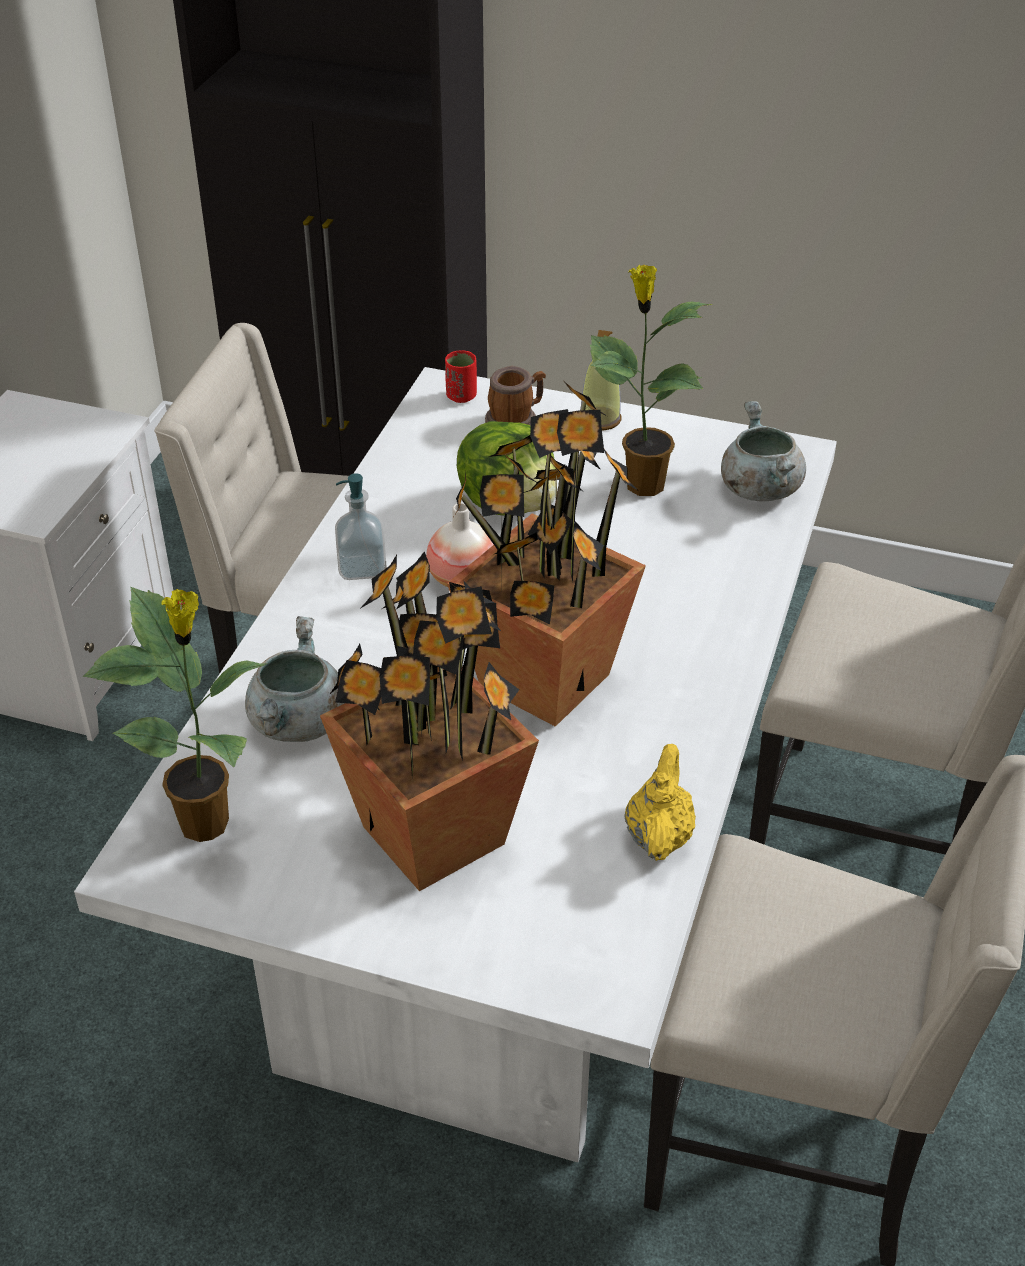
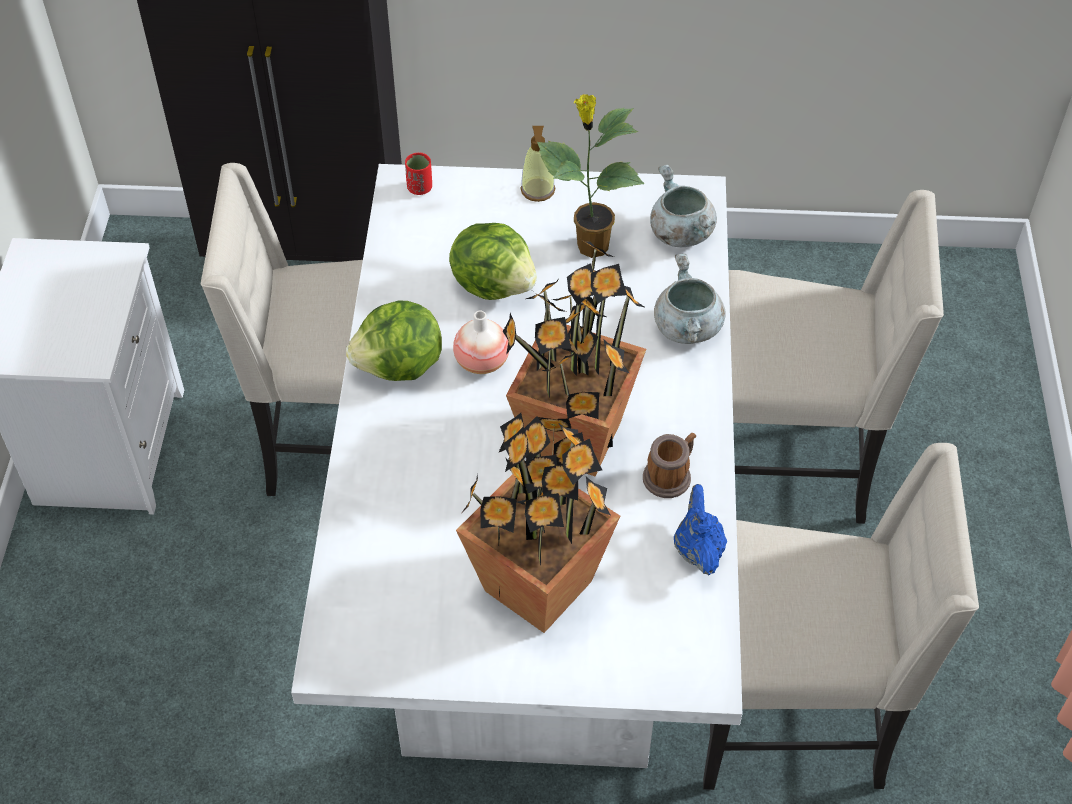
camera: 15 degrees left, 10 degrees up
(207, 824) = (369, 615): potted plant -> none
(298, 723) = (404, 515): grey cooking pot -> grey cooking pot (688, 328)
(362, 567) = (400, 367): soap dispenser -> lettuce
(516, 419) = (471, 203): mug -> mug (670, 475)
(658, 836) = (697, 549): yellow teapot -> blue teapot

